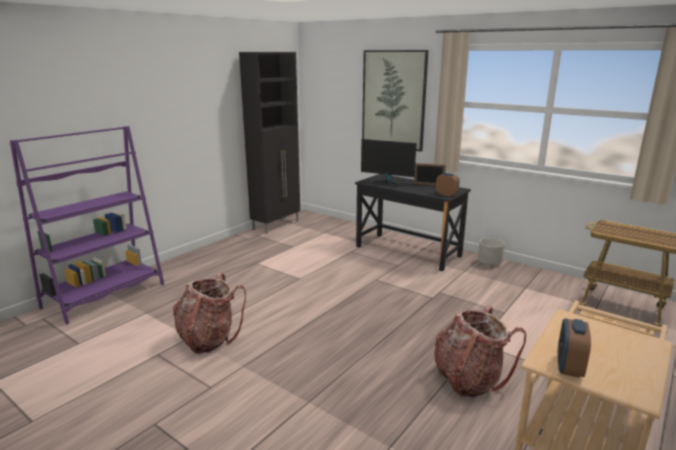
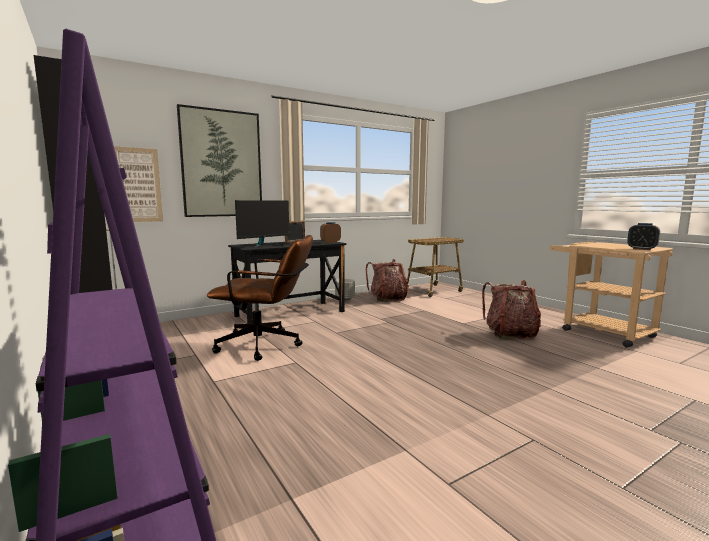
camera: 70 degrees left, 10 degrees down
(208, 339) = (417, 434): backpack -> backpack (388, 298)
(324, 262) = (266, 345): none -> brown office chair
(338, 115) = (137, 185): none -> picture

